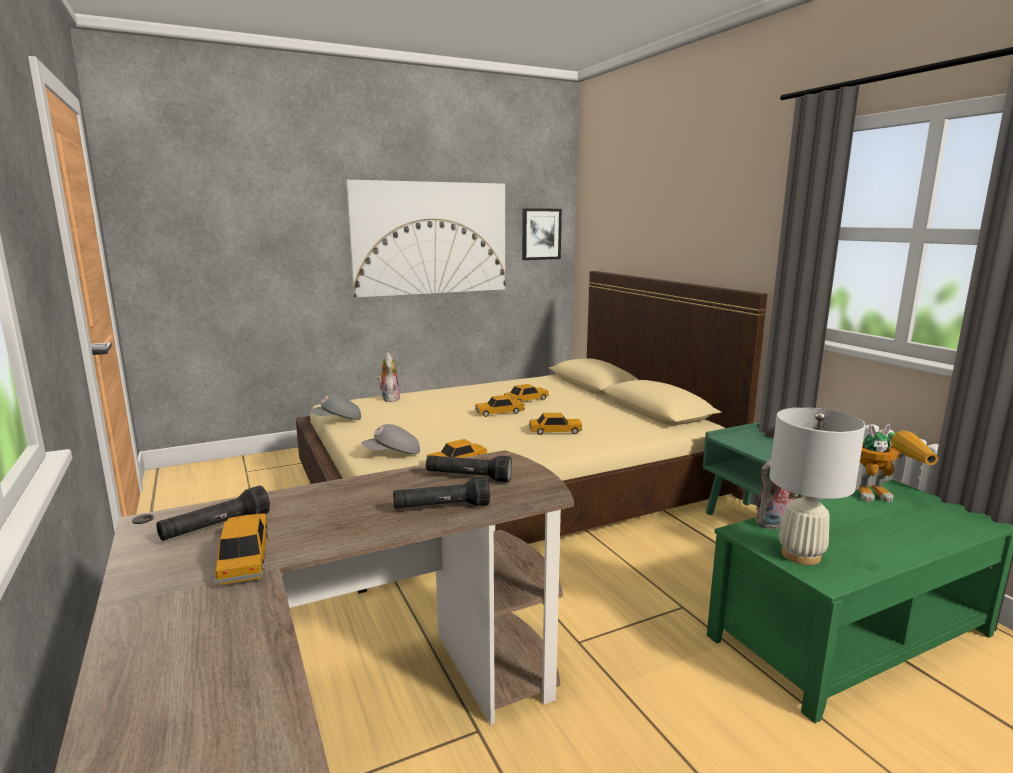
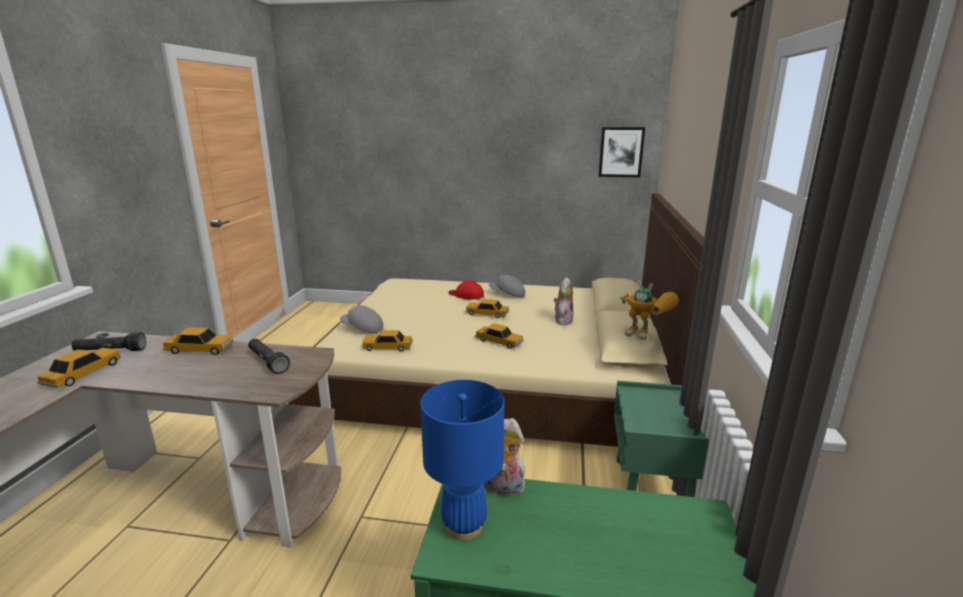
camera: 35 degrees right, 5 degrees up
(337, 420) = (376, 293): grey cap -> grey cap (507, 294)
(389, 398) = (436, 284): plush toy -> plush toy (562, 320)
(430, 238) = (509, 153): picture -> none
(441, 508) = (210, 378): black flashlight -> none
(446, 401) = (466, 295): none -> red cap
(526, 400) = (528, 307): toy car -> toy car (200, 349)
(801, 555) = (464, 526): white table lamp -> blue table lamp
(882, 495) = (673, 511): toy robot -> toy robot (647, 336)

